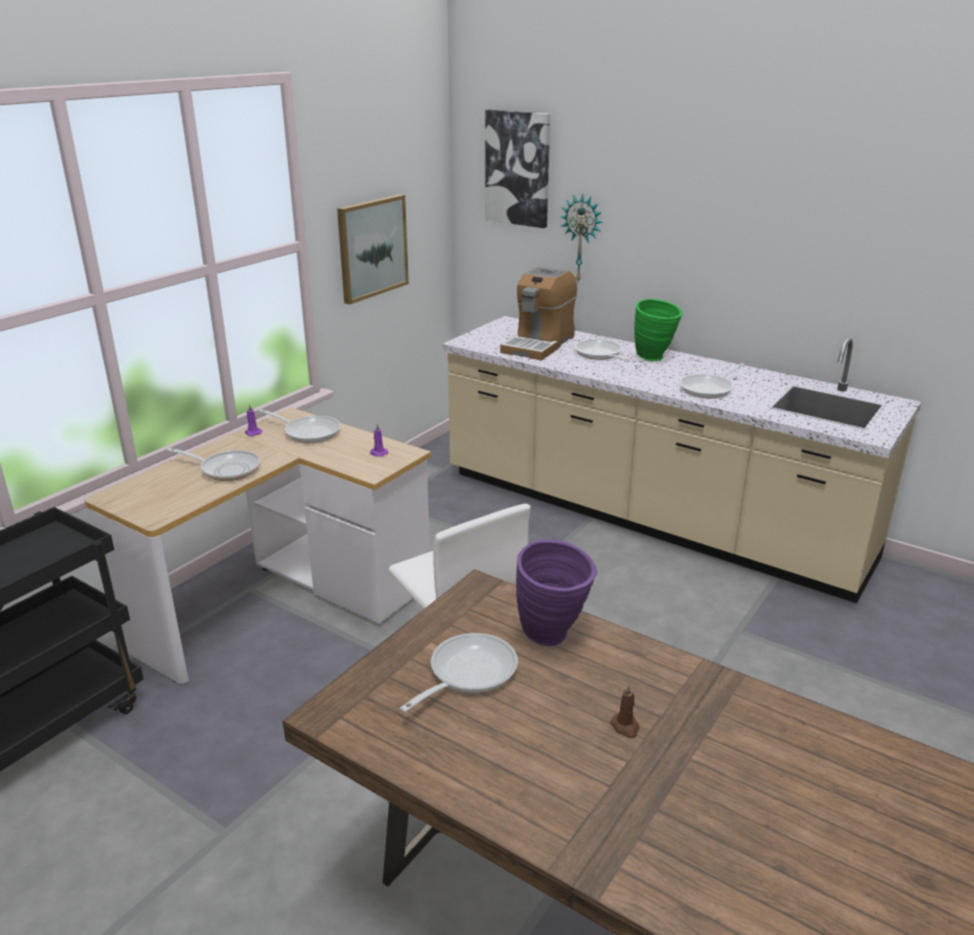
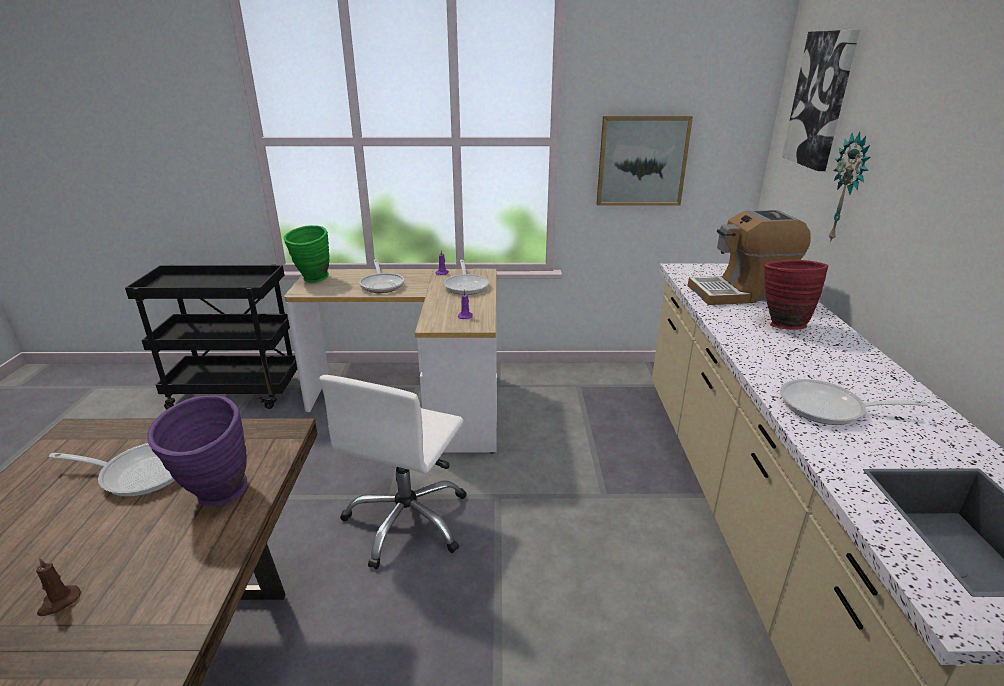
camera: 55 degrees right, 0 degrees up
(600, 354) = (781, 324): frying pan -> red vase
(654, 358) = (837, 352): green vase -> green vase (313, 280)

